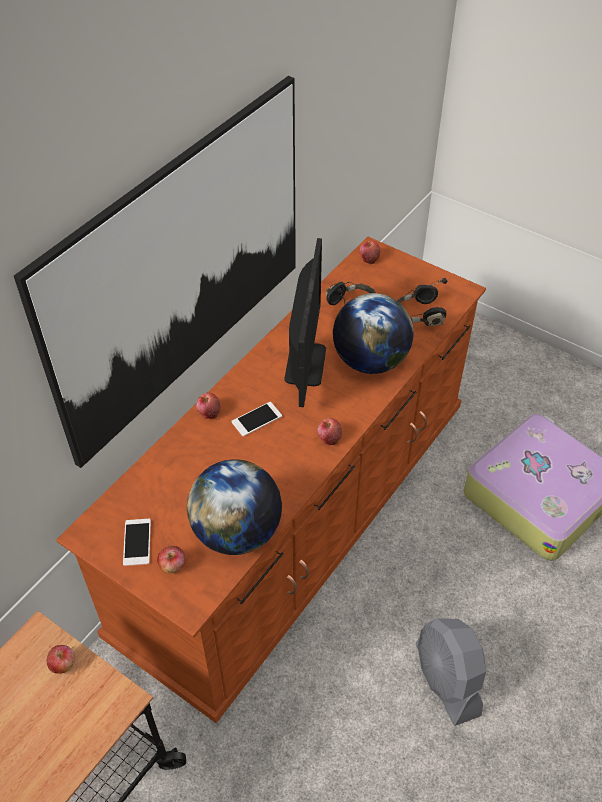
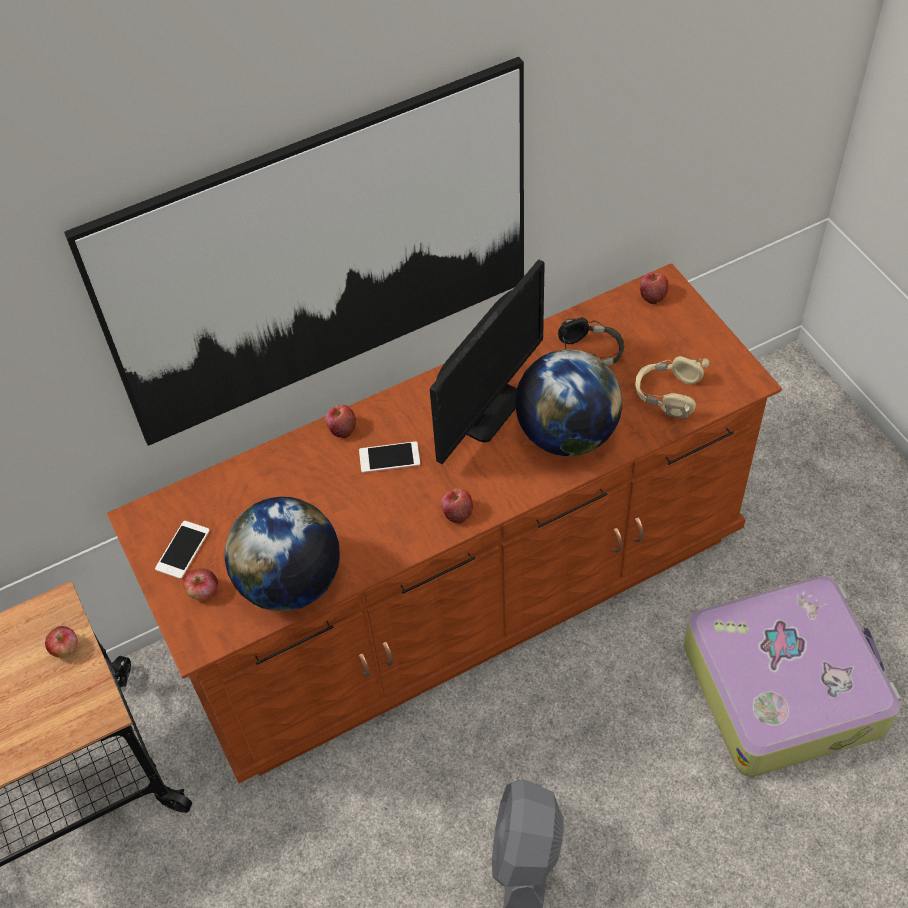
camera: 30 degrees right, 5 degrees up
(419, 314) = (668, 394): black headphones -> beige headphones

